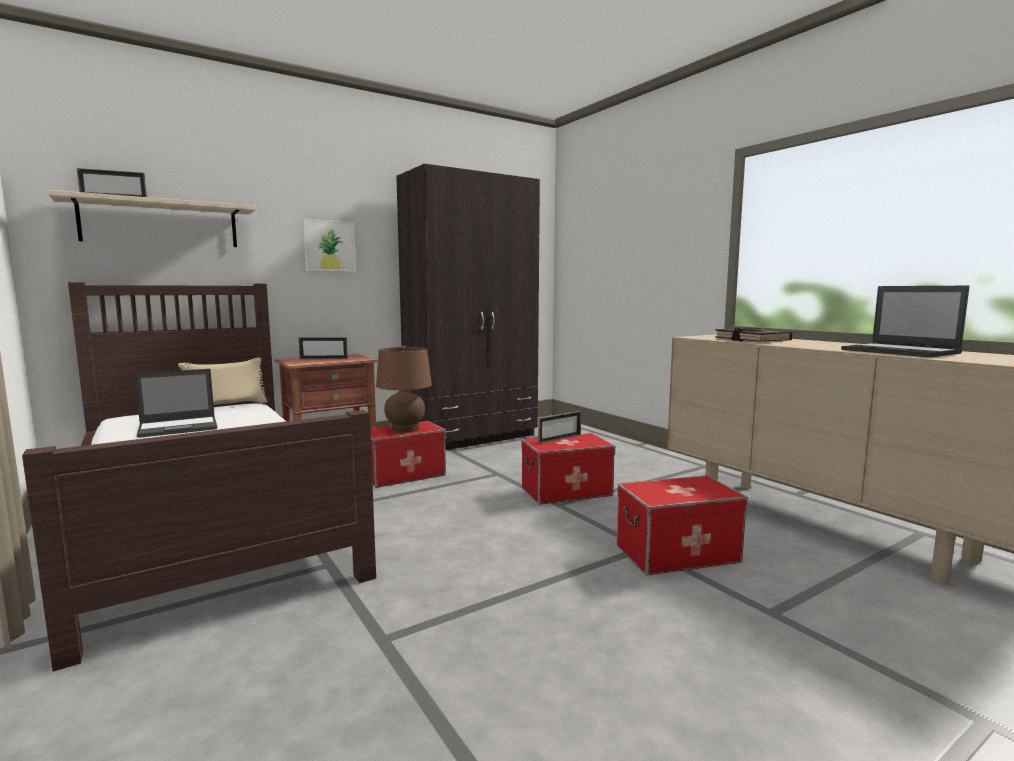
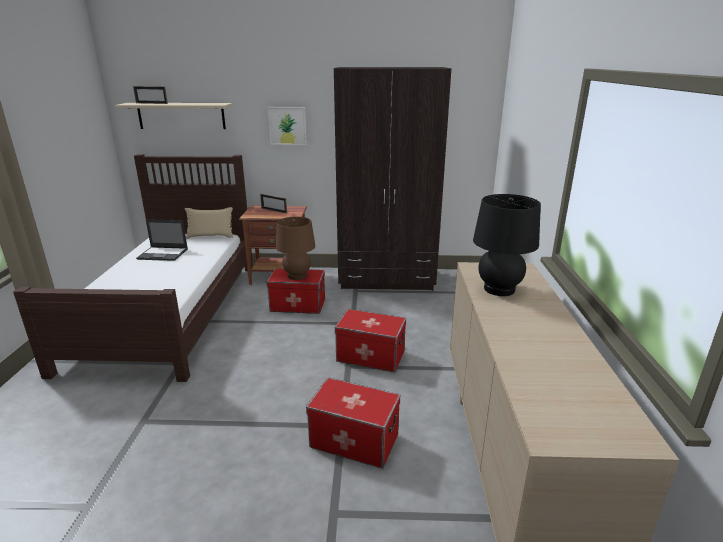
camera: 35 degrees right, 15 degrees up
(560, 439) = (371, 317): picture frame -> none
(751, 340) = (499, 289): black book -> black table lamp
(901, 351) = (542, 361): laptop -> none

